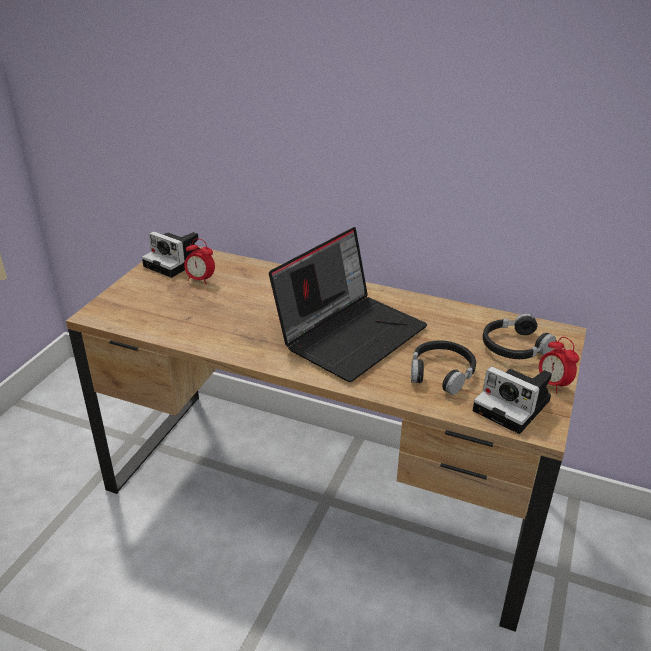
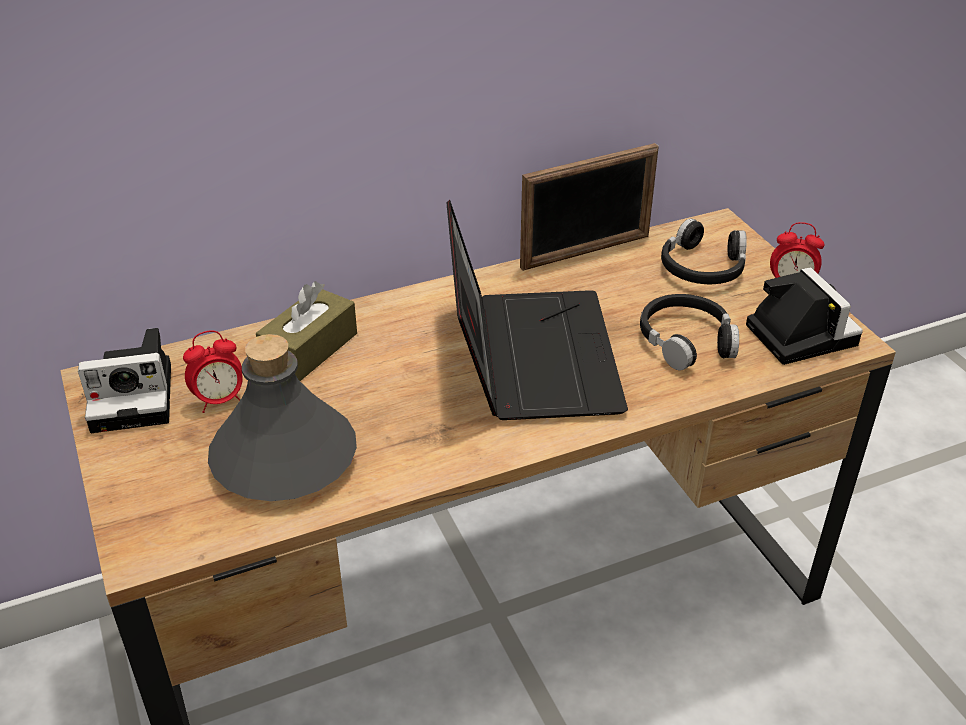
camera: 45 degrees left, 5 degrees up
(187, 314) = (284, 460): none -> grey bottle
(263, 280) = (309, 349): none -> brown tissue box
(458, 307) = (586, 252): none -> picture frame
(514, 406) = (797, 333): camera -> camera turned 105 degrees counterclockwise

